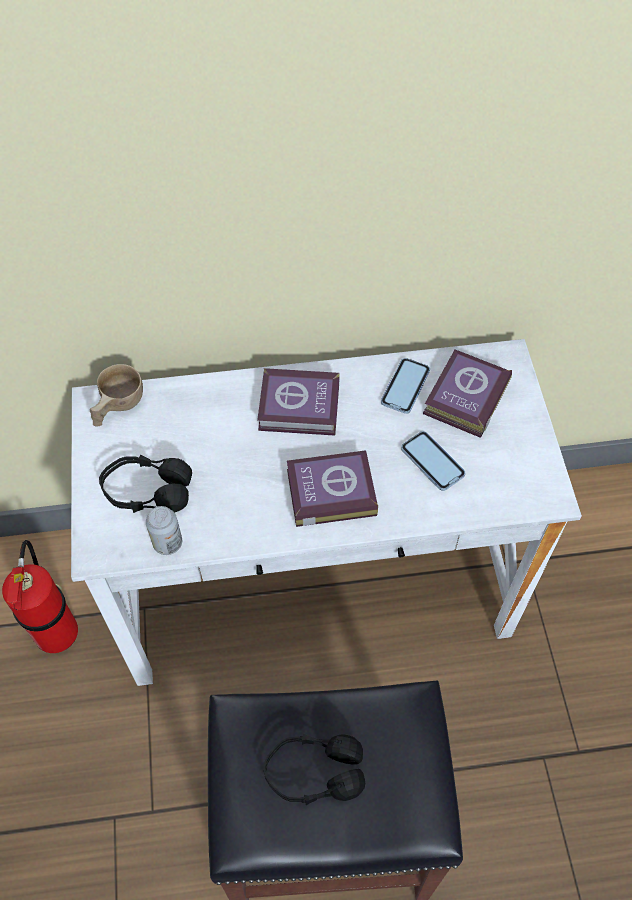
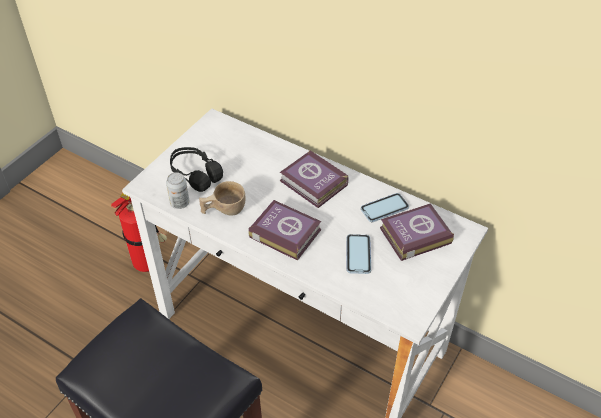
camera: 40 degrees right, 10 degrees down
(117, 407) = (222, 129): beige cup -> beige cup (223, 210)
(313, 773) = (146, 369): black headphones -> none

